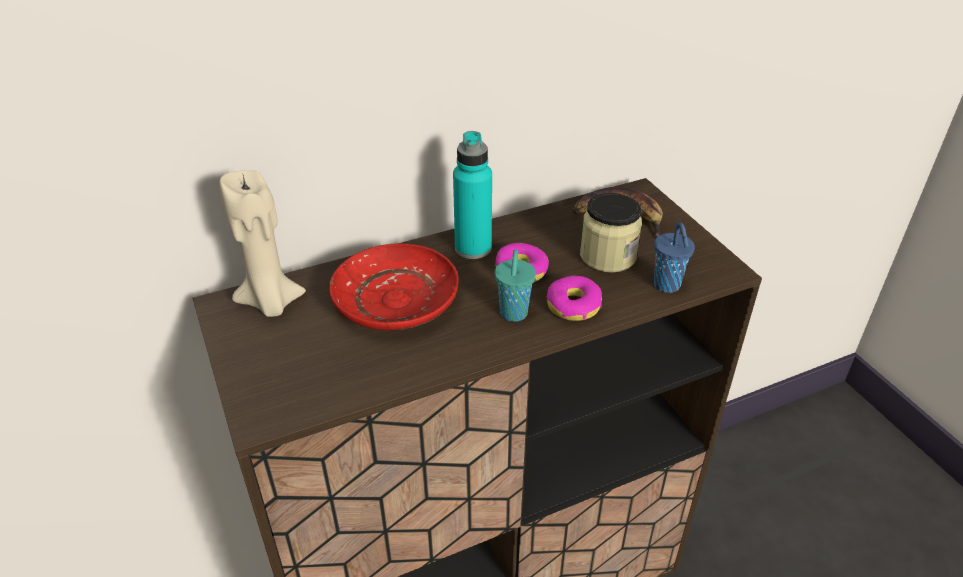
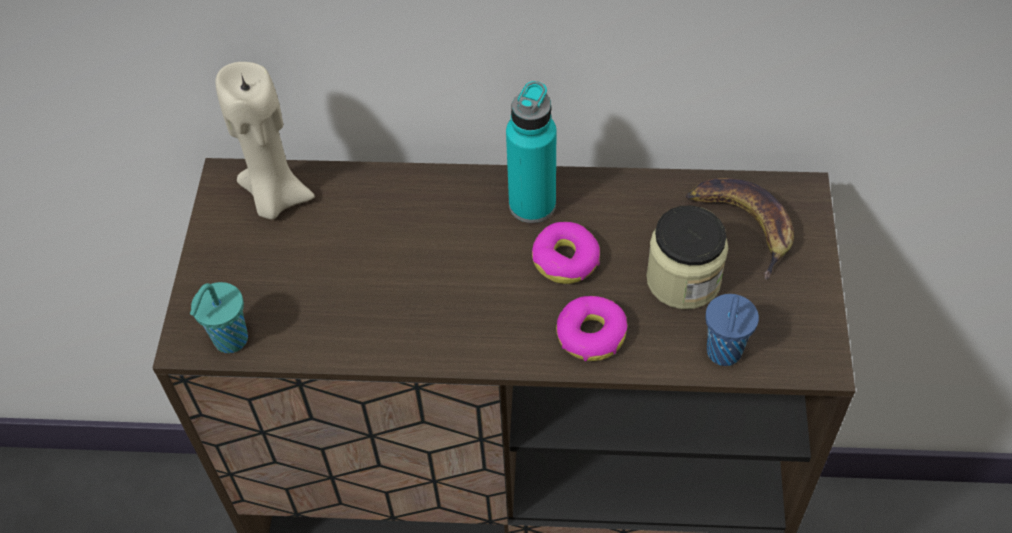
camera: 30 degrees right, 15 degrees up
(396, 301) = (402, 247): red plate -> none
(513, 314) = (515, 318): turquoise cup -> turquoise cup (229, 341)

